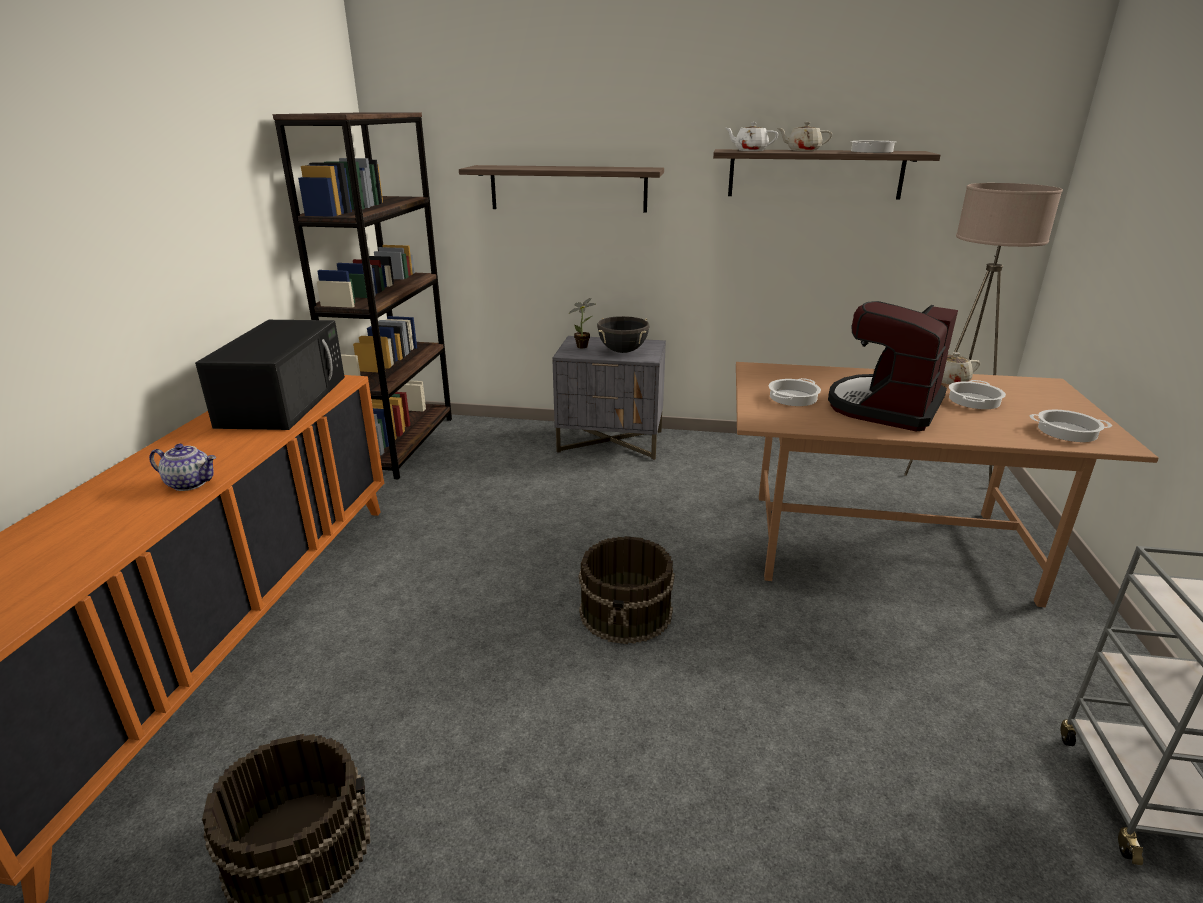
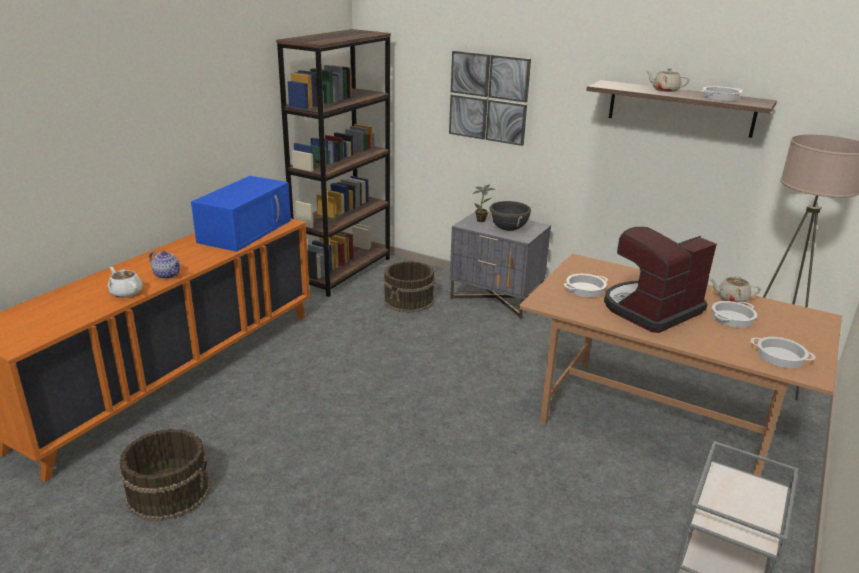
camera: 20 degrees right, 0 degrees up
(284, 399) = (246, 230): black microwave -> blue microwave
(568, 188) = (488, 97): shelf -> picture
(627, 611) = (426, 419): brown bucket -> brown bucket (409, 300)
(750, 150) = (620, 86): white teapot -> white teapot (126, 292)

